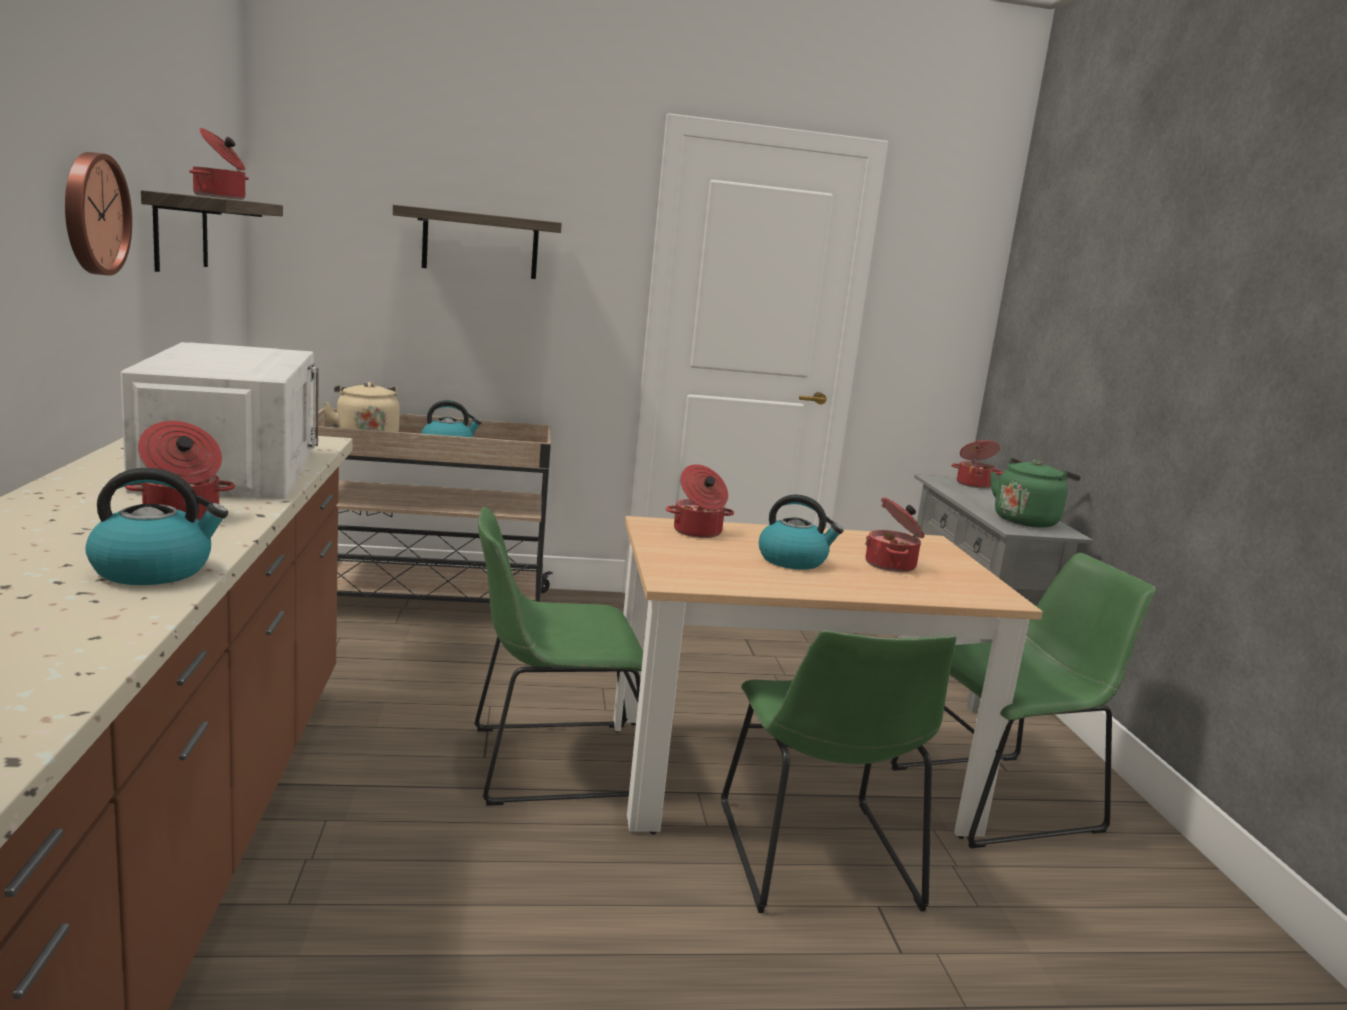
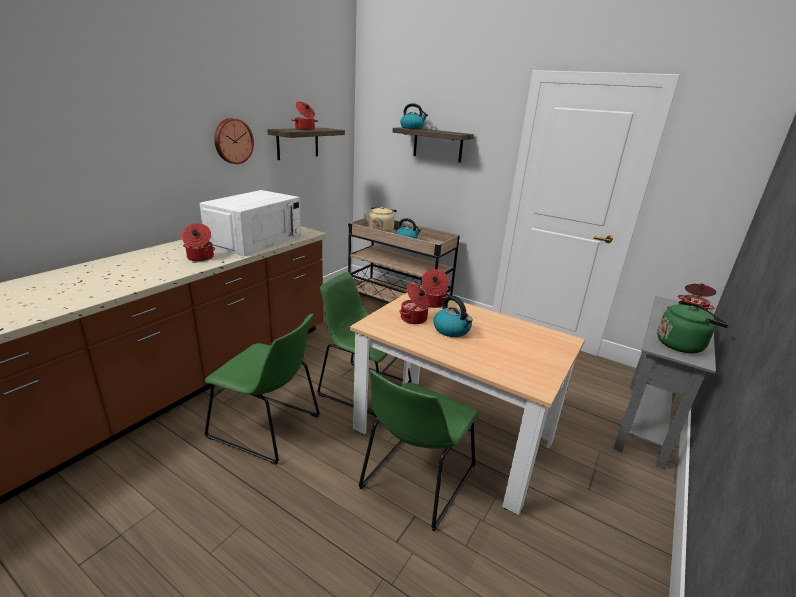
camera: 40 degrees right, 10 degrees up
(154, 570) = (151, 277): kettle -> kettle (412, 128)
(892, 565) = (506, 347): cooking pot -> cooking pot (414, 319)
(1003, 798) = (563, 502): green chair -> green chair (268, 428)

